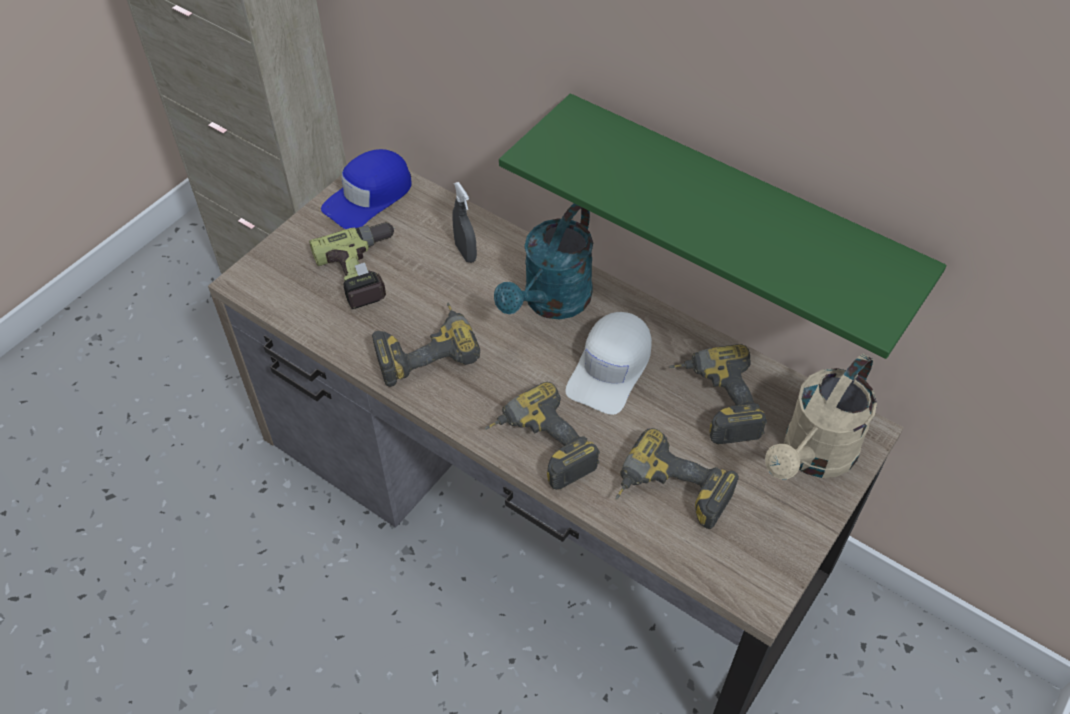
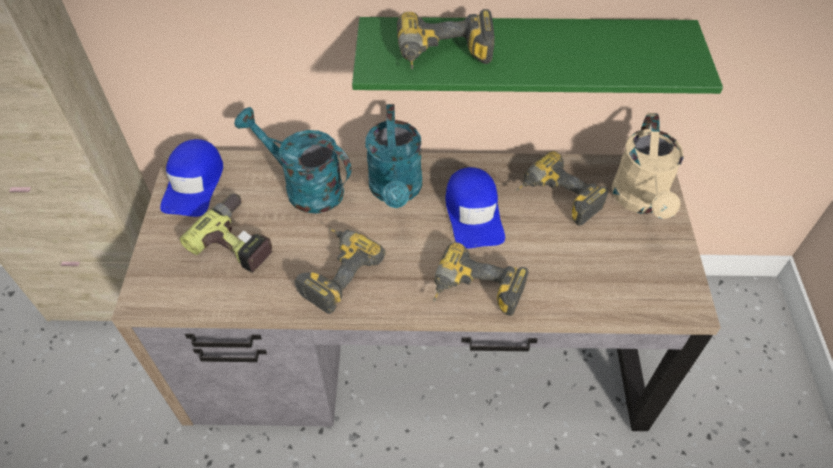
camera: 35 degrees left, 0 degrees up
(465, 252) = (304, 187): grey spray bottle -> turquoise watering can
(611, 368) = (473, 213): white cap -> blue cap
(669, 496) = (583, 275): power drill -> power drill (444, 58)

